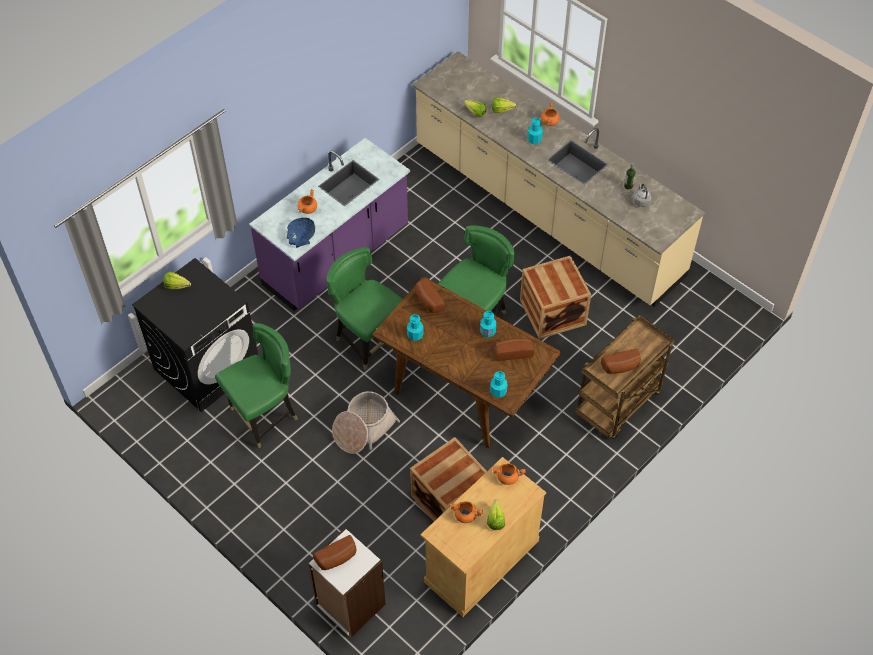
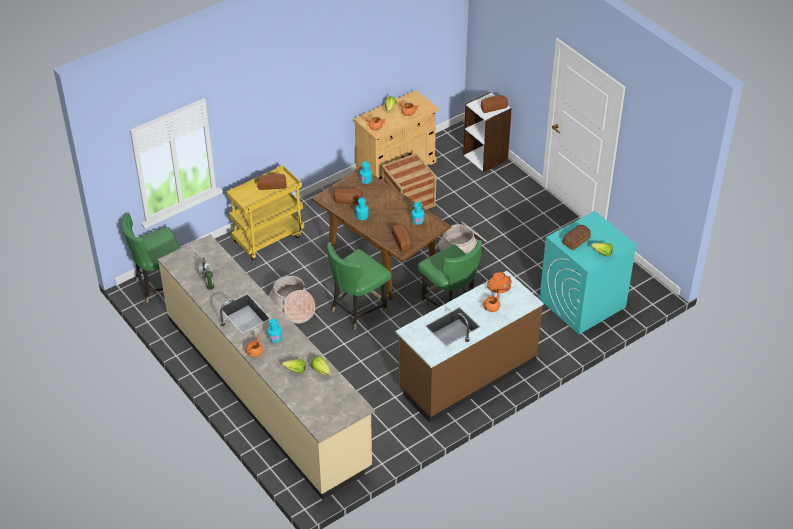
camera: 170 degrees left, 10 degrees down
(207, 366) = (582, 303): black washing machine -> turquoise washing machine
(208, 300) = (577, 240): none -> bread
(265, 417) = (536, 264): green chair -> green chair (160, 285)
(301, 236) = (499, 287): blue bowl -> orange bowl
(337, 257) = (467, 374): purple counter -> brown counter
(552, 312) = (293, 306): crate -> basket
(618, 406) = (268, 238): brown cart -> yellow cart

